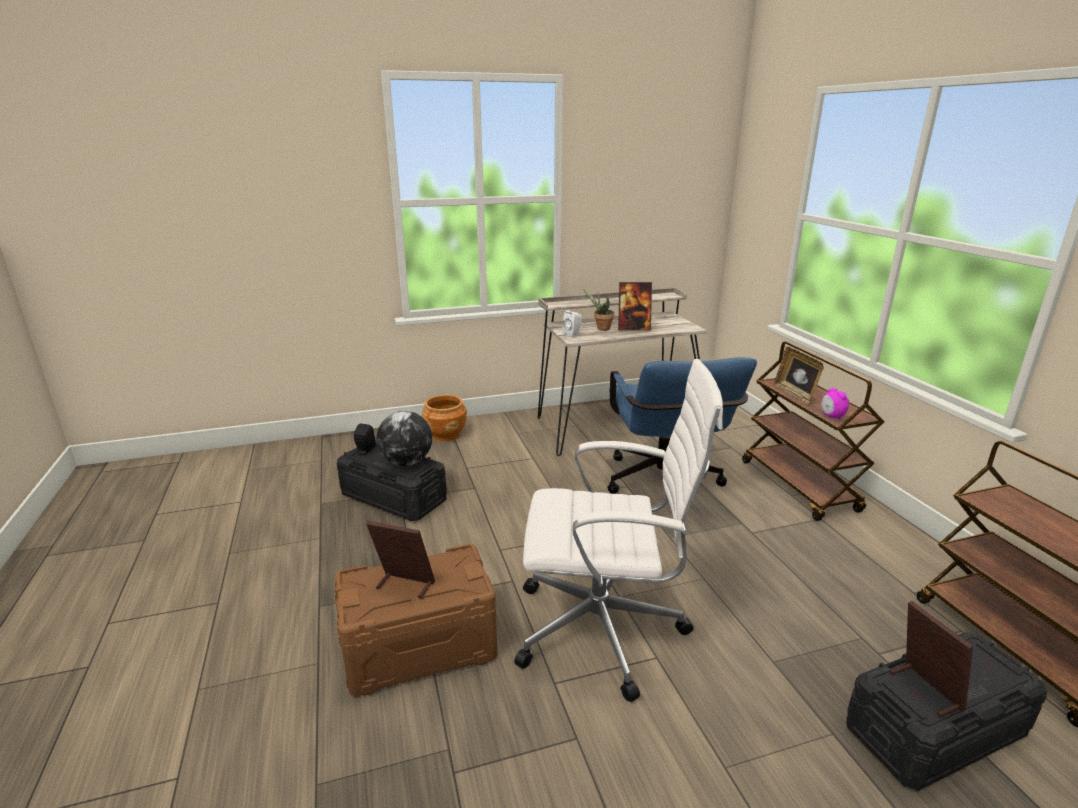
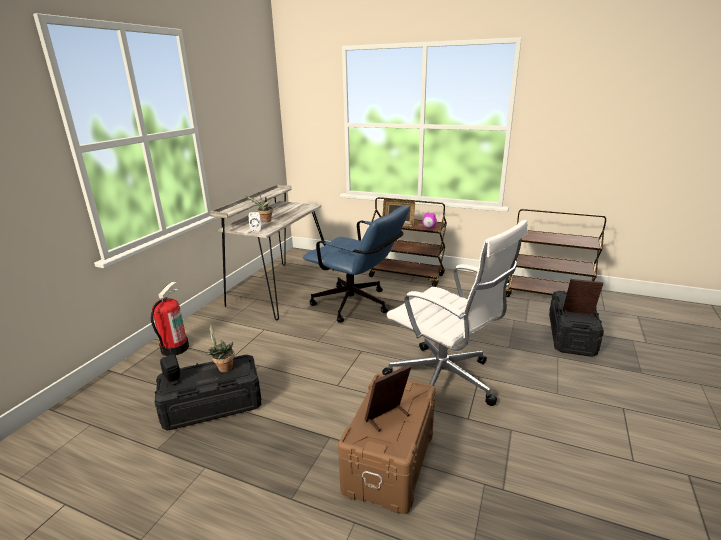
camera: 50 degrees left, 0 degrees up
(406, 462) = (223, 368): globe -> potted plant
(446, 435) = (174, 348): brown planter -> fire extinguisher
(604, 629) = (444, 382): white office chair -> white office chair turned 90 degrees clockwise
(633, 328) = (282, 215): picture frame -> none

